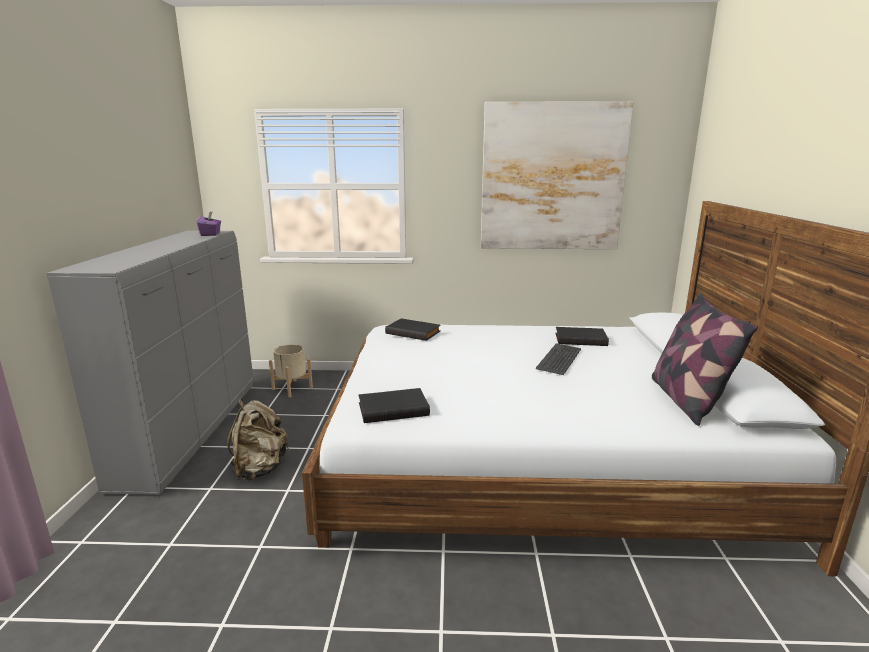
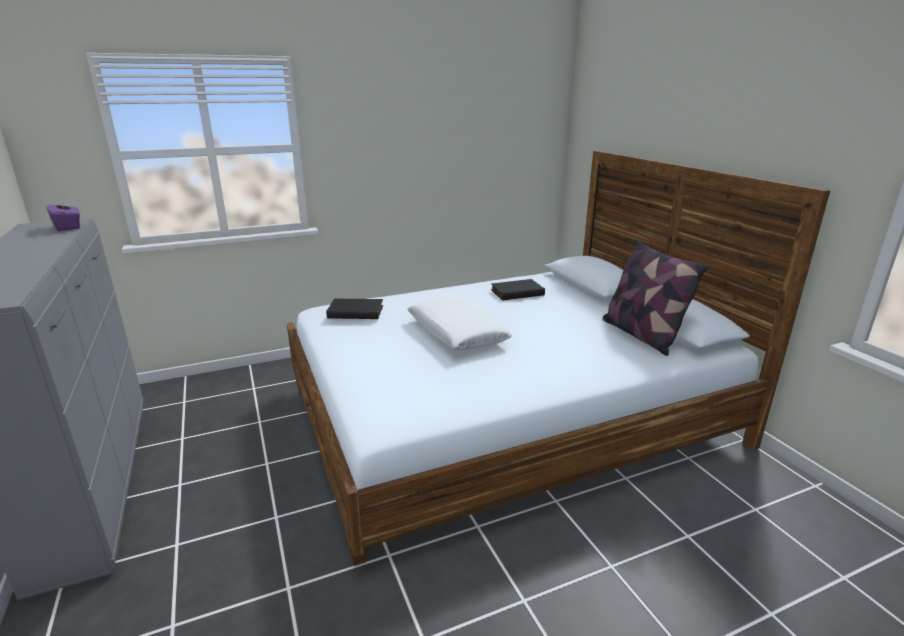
camera: 25 degrees left, 5 degrees up
(260, 469) = (224, 503): beige backpack -> none
(292, 388) = (197, 399): beige planter -> none
(393, 408) = (409, 400): black book -> none
(486, 364) = (456, 333): none -> white pillow
(552, 178) = (453, 132): picture -> none
(560, 359) = (516, 316): keyboard -> none

